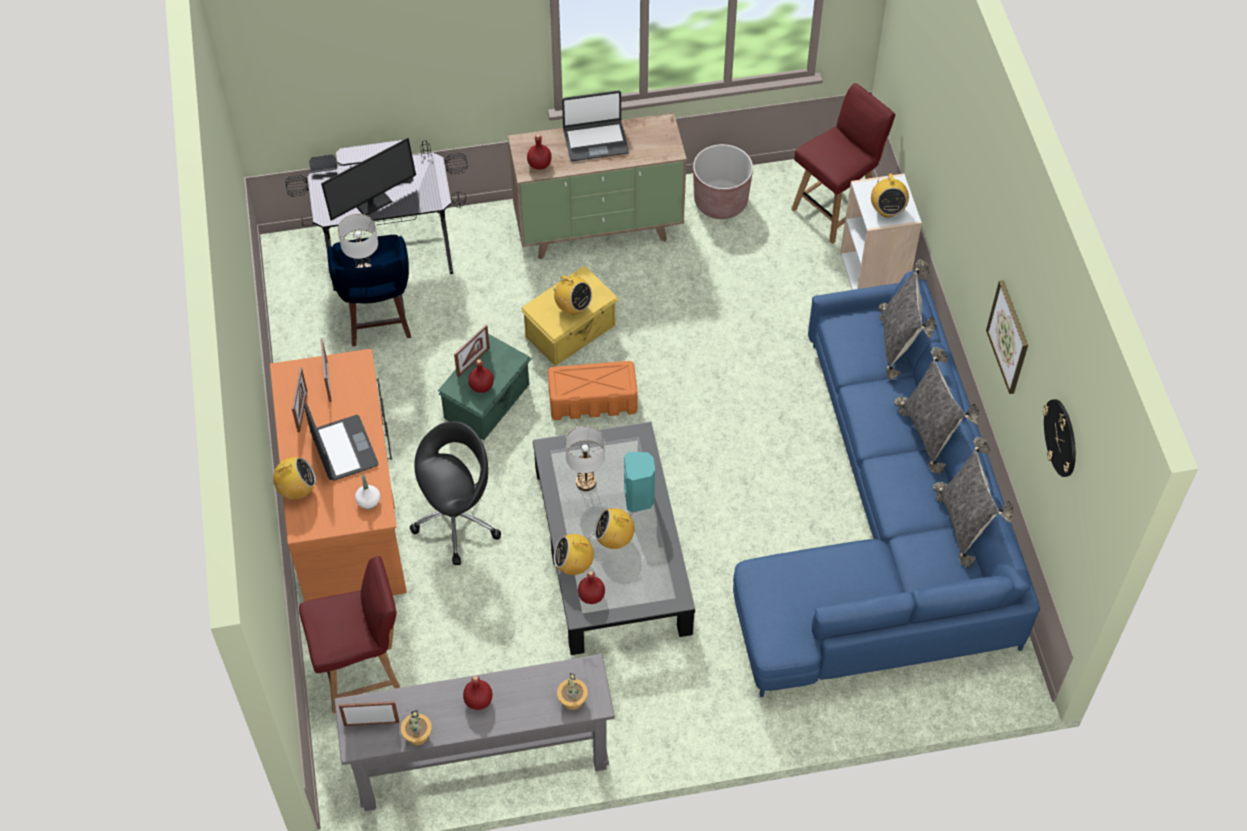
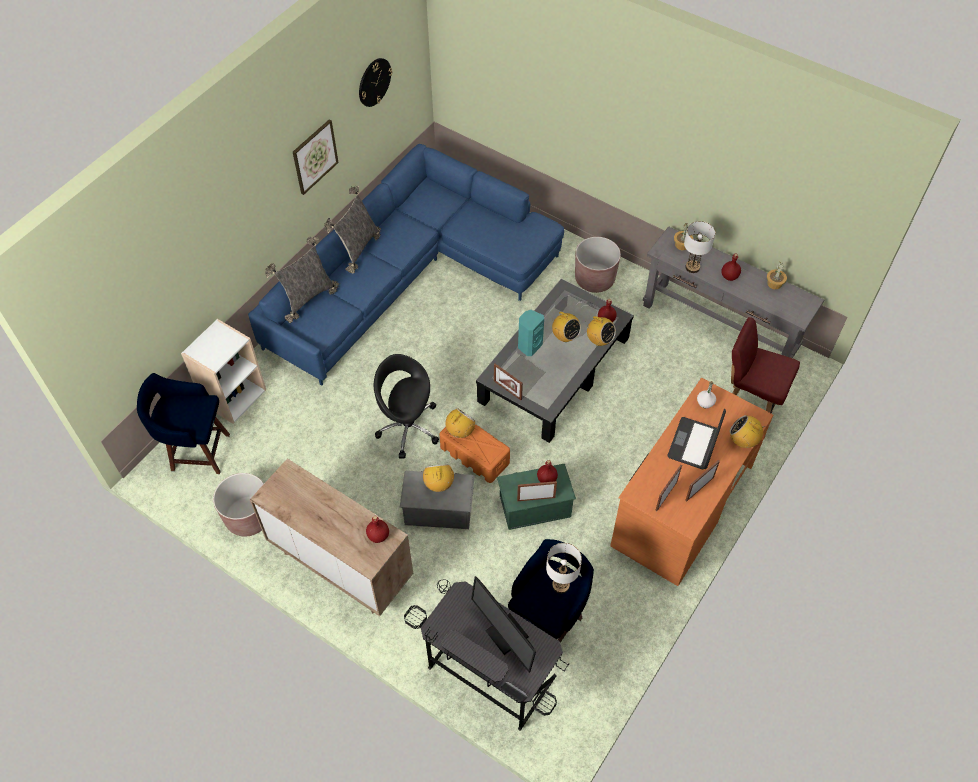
camera: 135 degrees left, 0 degrees up
(370, 200) = (506, 634): monitor -> monitor turned 135 degrees counterclockwise
(371, 723) = (794, 305): picture frame -> picture frame (507, 390)
(458, 520) = (621, 449): black office chair -> black office chair (407, 428)
(571, 331) = (438, 508): yellow storage box -> grey storage box
(585, 482) = (548, 375): table lamp -> table lamp (692, 267)
(595, 141) = (322, 522): laptop -> none
(685, 701) = (594, 279): none -> brown planter
(835, 210) = (197, 452): red chair -> blue stool
(887, 210) = (223, 340): radio -> radio (460, 432)
(966, 527) = (398, 205): pillow -> none

